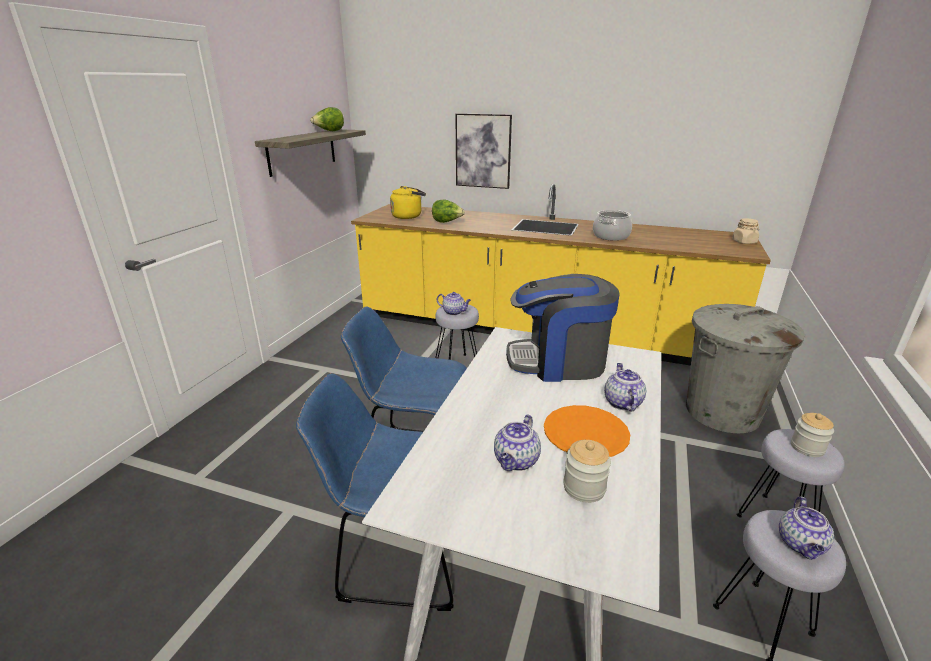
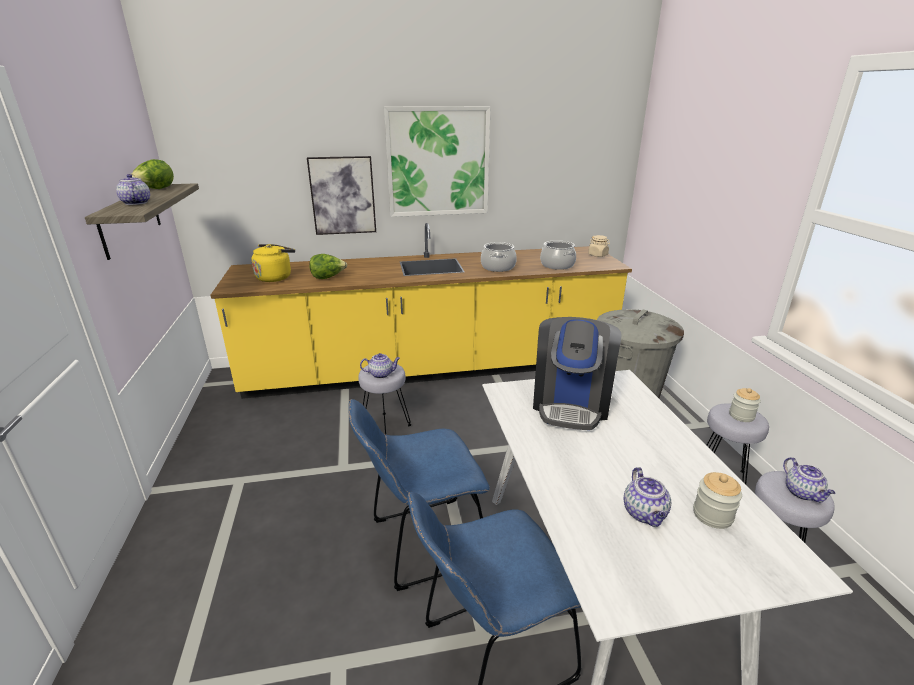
camera: 30 degrees left, 0 degrees up
(558, 361) = (571, 403): coffee machine -> coffee machine turned 45 degrees counterclockwise
(576, 123) = (438, 162): none -> picture
(586, 433) = (661, 465): orange plate -> none
(622, 402) = (654, 426): teapot -> teapot (136, 203)
(679, 244) = (557, 265): none -> cooking pot

